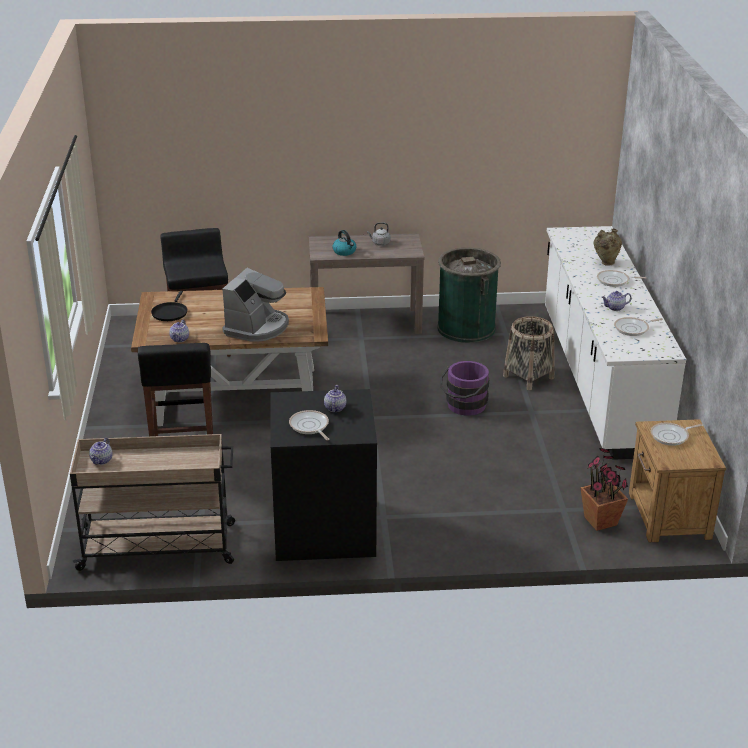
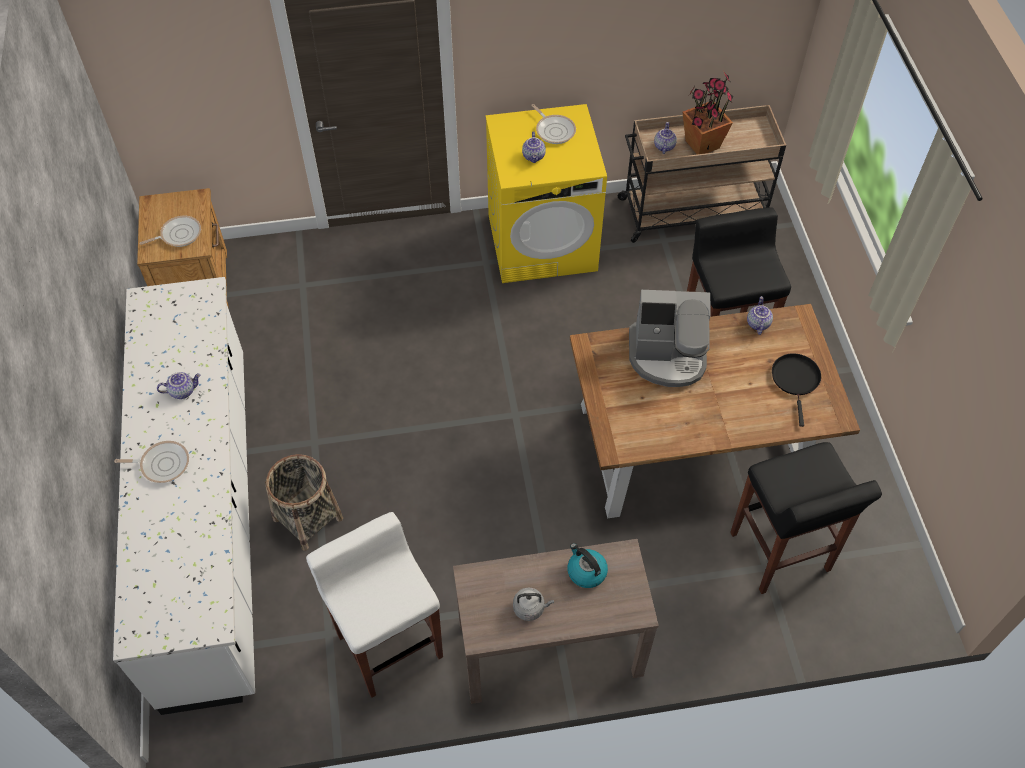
camera: 175 degrees right, 25 degrees up
(102, 460) = (754, 142): teapot -> teapot (663, 146)
(257, 327) = (668, 356): coffee machine -> coffee machine turned 105 degrees counterclockwise
(323, 529) = (543, 242): black washing machine -> yellow washing machine
(464, 407) = (399, 445): purple bucket -> none
(466, 328) = (389, 644): green trash can -> white stool
(601, 521) = (267, 272): potted plant -> potted plant (701, 144)
(605, 263) = (161, 518): beige vase -> none
(633, 329) = (172, 344): frying pan -> none

